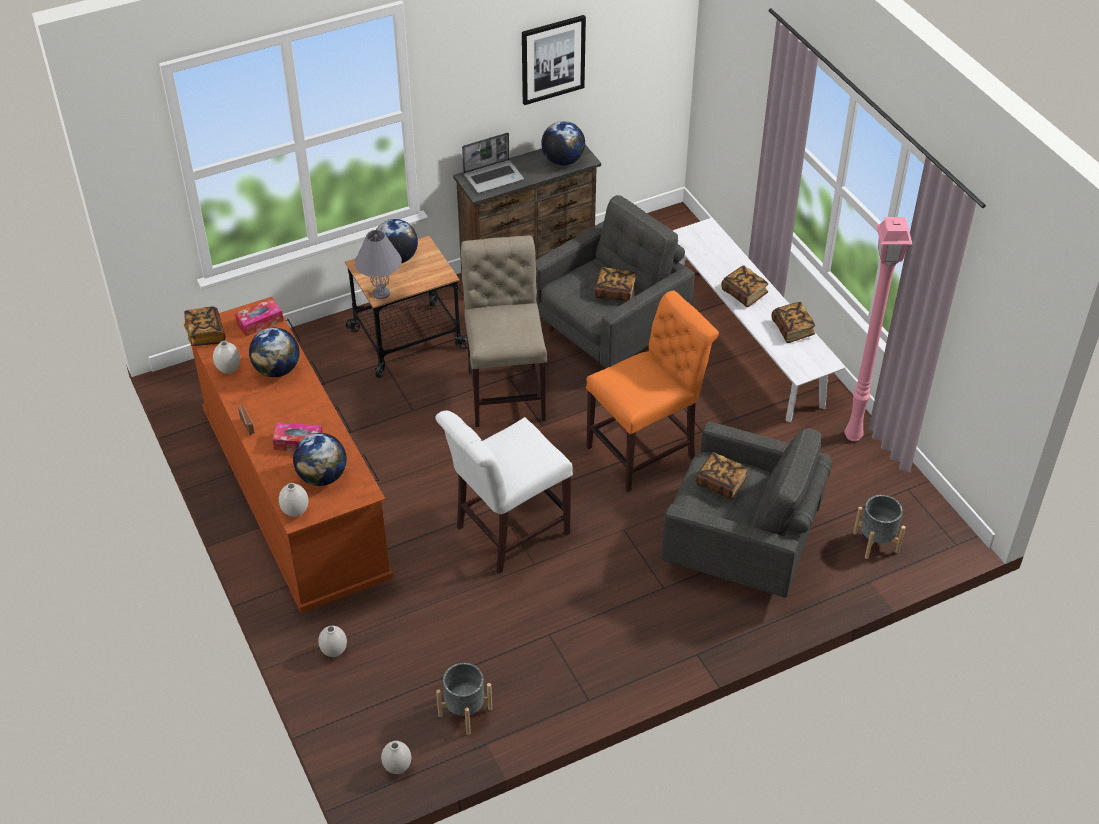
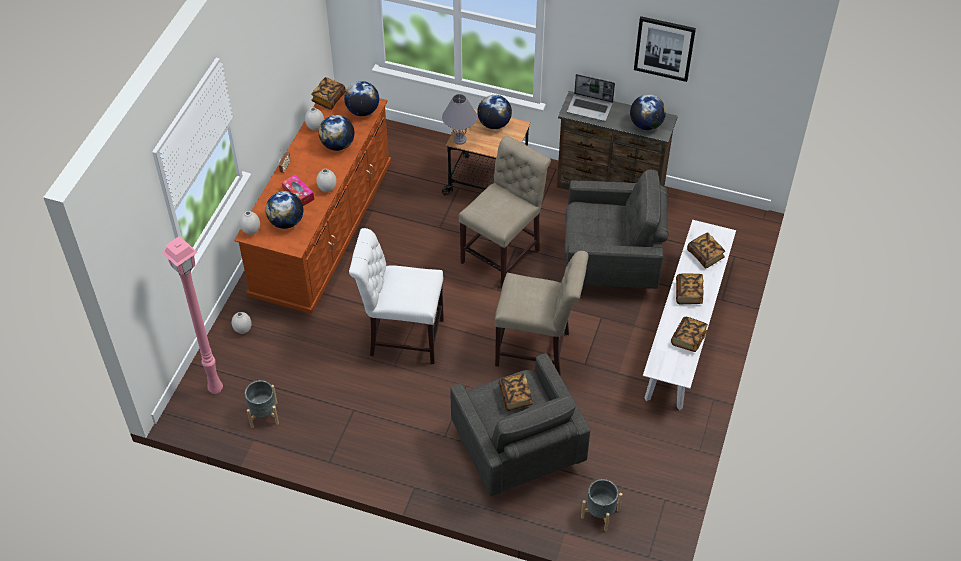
camera: 45 degrees right, 5 degrees up
(260, 322) = (362, 111): tissue box -> globe
(397, 767) = (200, 414): white vase -> white vase (327, 189)
(615, 292) = (608, 235): book -> book (705, 255)
(646, 450) = (537, 350): orange chair -> beige chair
(854, 436) = (675, 441): pink floor lamp -> pink floor lamp (215, 390)

